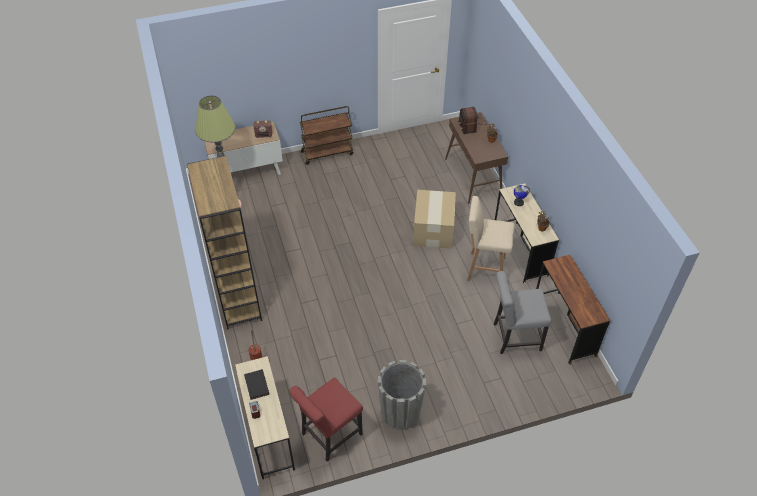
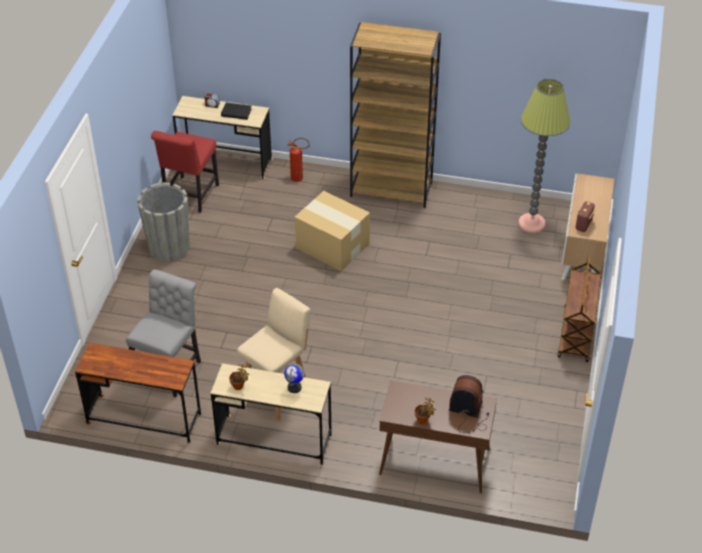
camera: 120 degrees right, 5 degrees down
(329, 435) = (189, 196): red chair -> red chair turned 150 degrees counterclockwise
(433, 229) = (371, 377): cardboard box -> cardboard box (333, 246)

